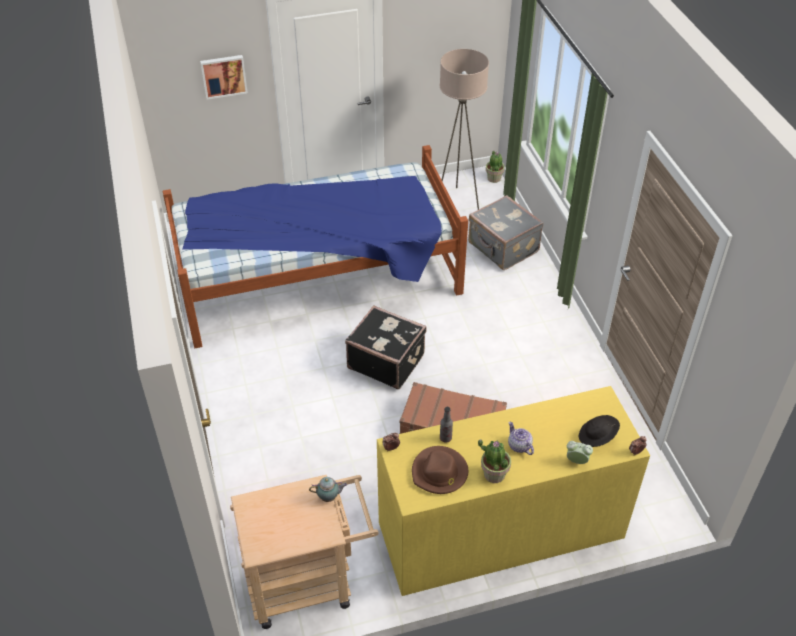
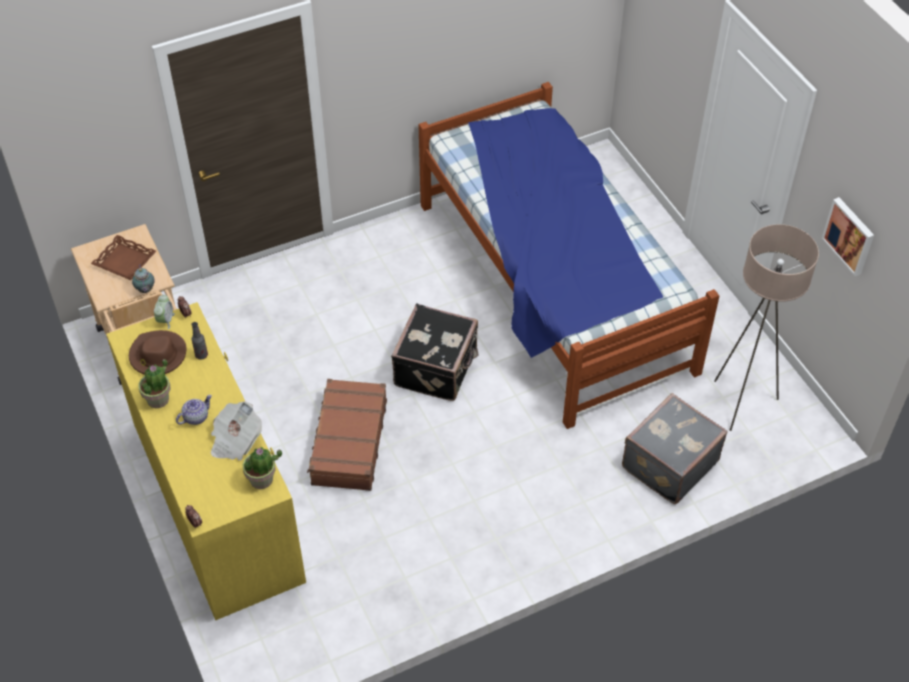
camera: 80 degrees right, 5 degrees up
(223, 76) = (677, 46): picture -> picture (850, 235)
(282, 515) = (124, 261): none -> brown tray
(494, 178) = (817, 440): potted plant -> potted plant (262, 479)
(548, 419) = (235, 440): none -> newspaper
(576, 461) = (179, 468): alarm clock -> alarm clock (165, 320)
(597, 437) = (213, 486): black hat -> none

